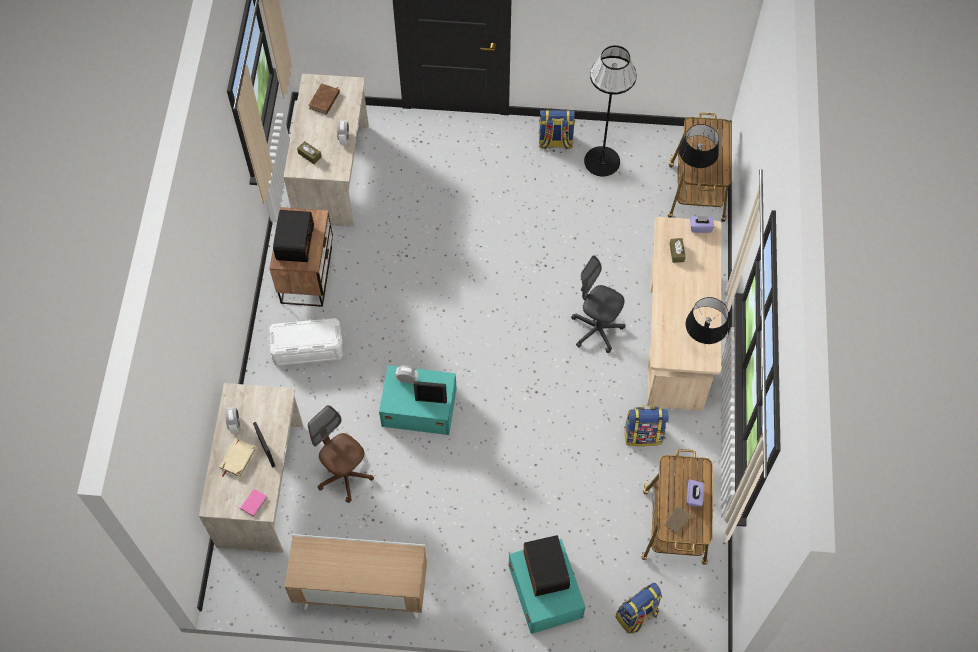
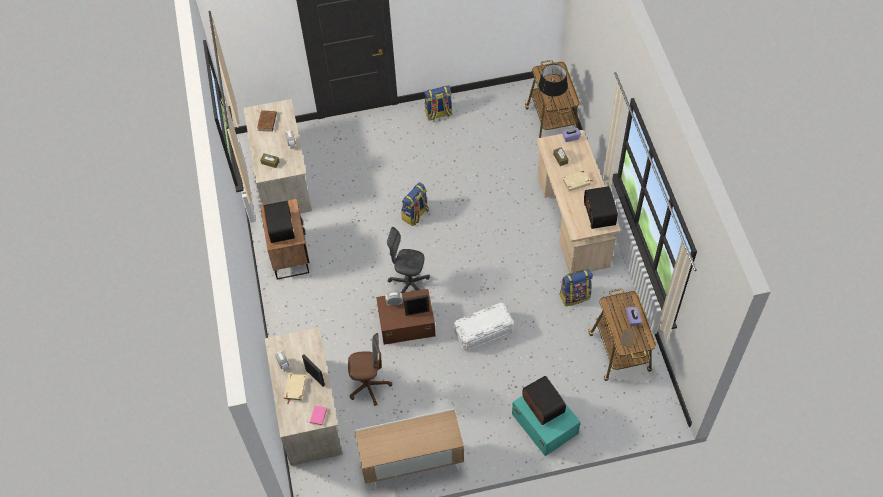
camera: 15 degrees left, 5 degrees down
(307, 348) = (308, 305): white storage box -> white storage box (483, 332)
(345, 475) = (369, 386): brown office chair -> brown office chair turned 150 degrees clockwise
(418, 407) = (406, 323): turquoise storage box -> brown storage box
(596, 330) = (515, 234): grey office chair -> grey office chair (409, 285)
(602, 161) = (477, 118): black floor lamp -> none
(637, 615) = (615, 420): backpack -> backpack (415, 215)
(686, 290) = (576, 182): none -> beige book
(701, 342) = (600, 214): black table lamp -> radio

